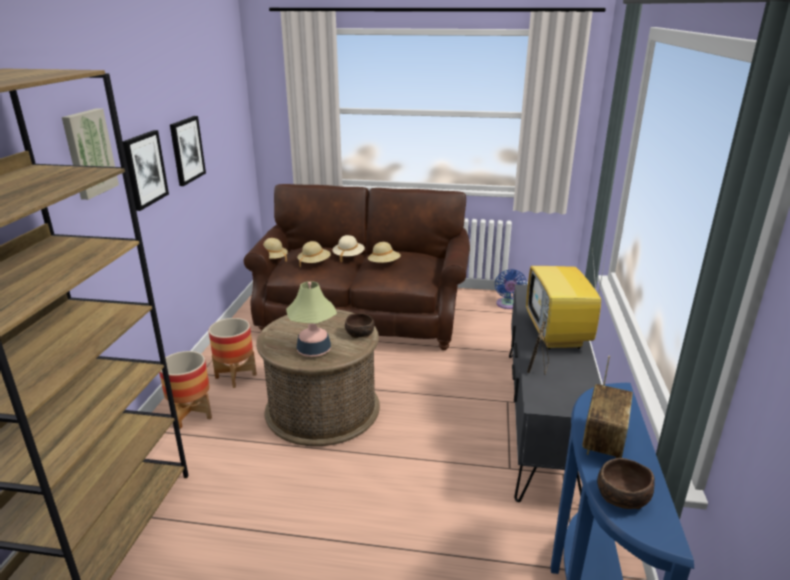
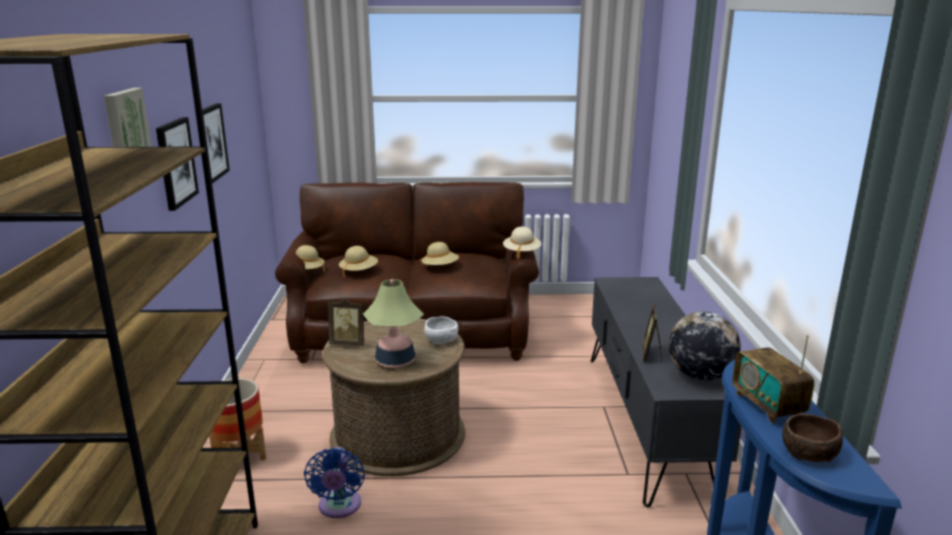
camera: 10 degrees left, 5 degrees down
(236, 376) = (281, 409): planter -> none
(281, 330) = (349, 343): none -> picture frame
(348, 256) = (396, 262): beige hat -> beige hat (521, 252)
(360, 333) = (442, 339): brown bowl -> white bowl
(507, 305) = (572, 308): blue fan -> blue fan (339, 507)
(558, 336) = (660, 324): television -> none
(575, 392) = (700, 376): none -> globe
(603, 441) = (767, 406): radio -> radio turned 150 degrees clockwise

